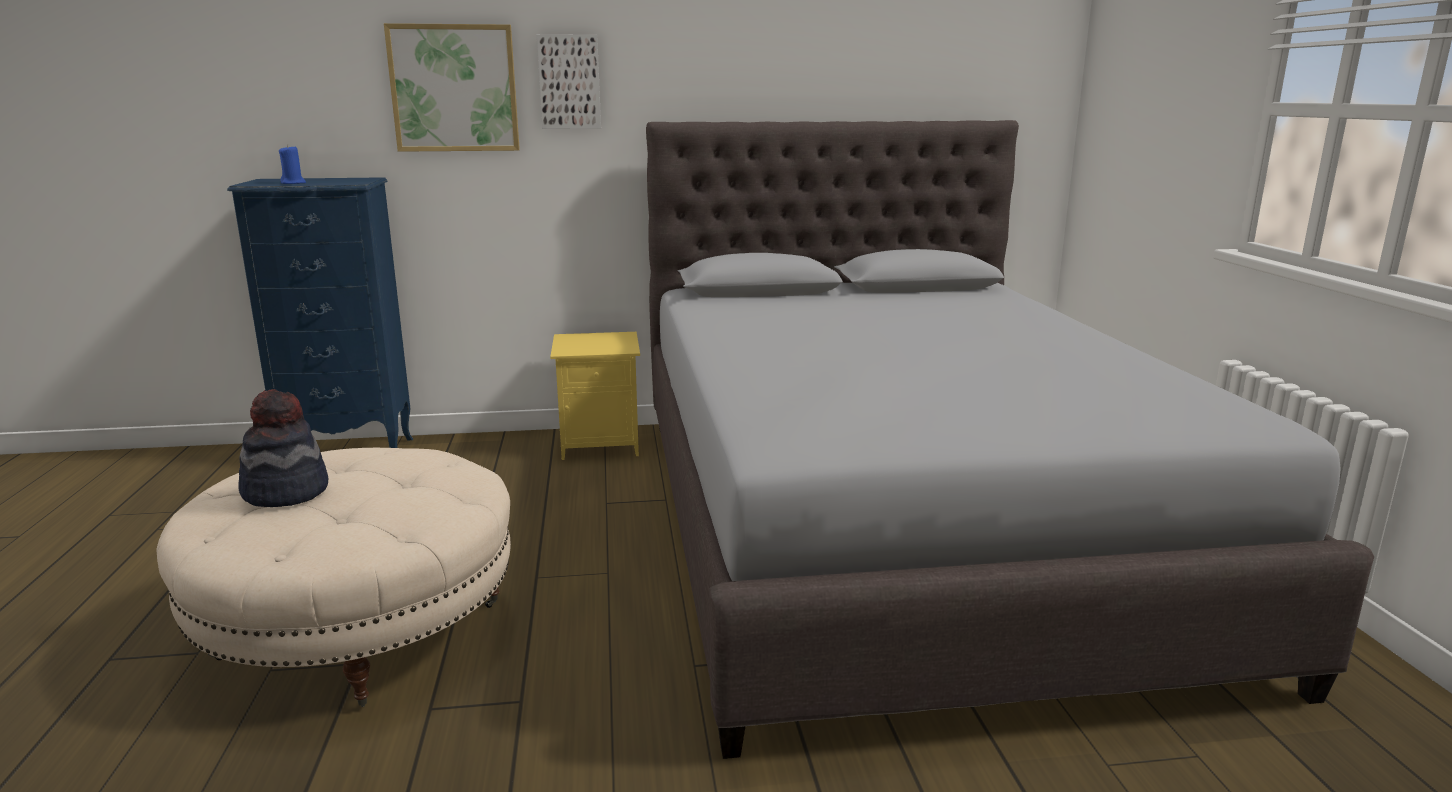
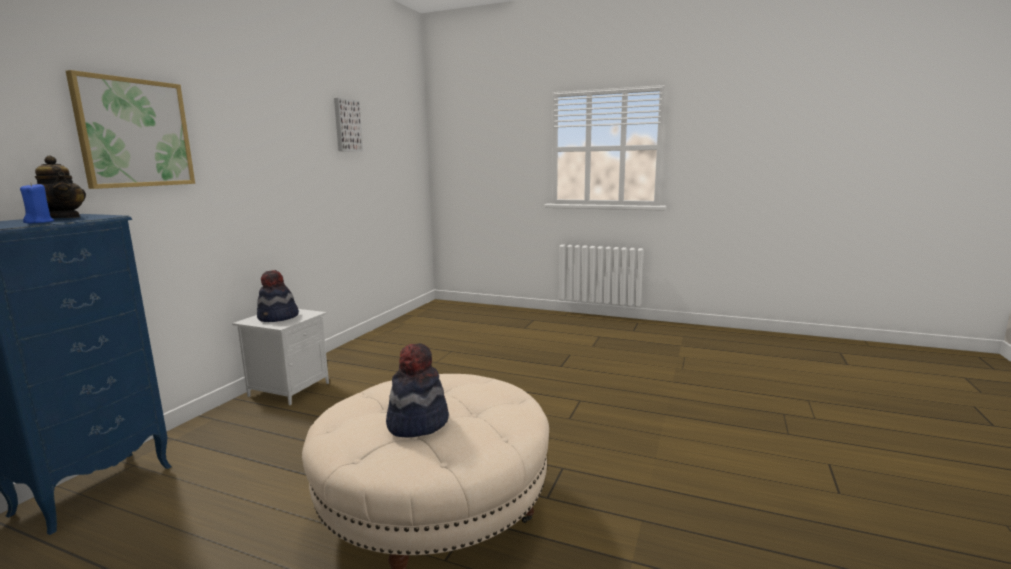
camera: 60 degrees left, 5 degrees down
(337, 180) = (62, 217): none -> teapot
(569, 82) = (220, 132): picture -> picture (347, 125)
(591, 343) = (278, 318): none -> hat
(602, 443) = (289, 388): yellow nightstand -> grey nightstand
(896, 525) = (499, 350): grey bed -> none

